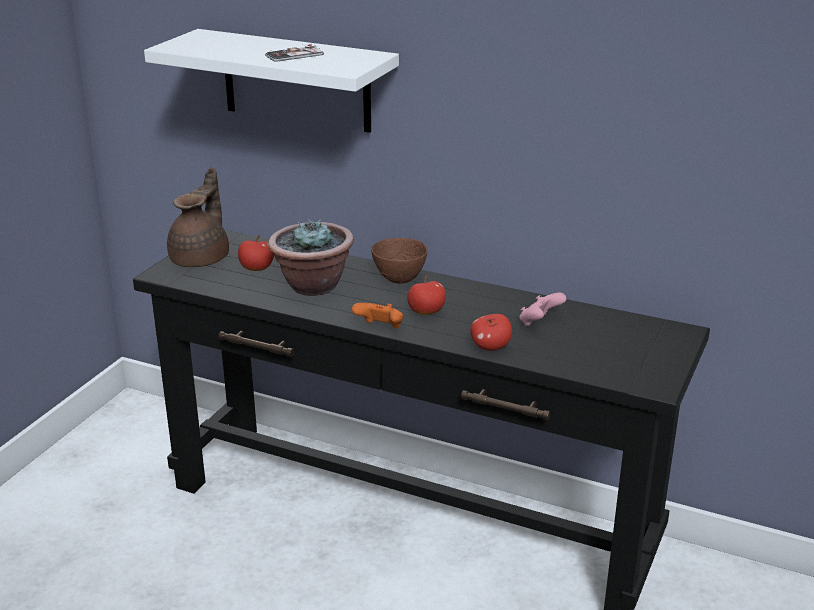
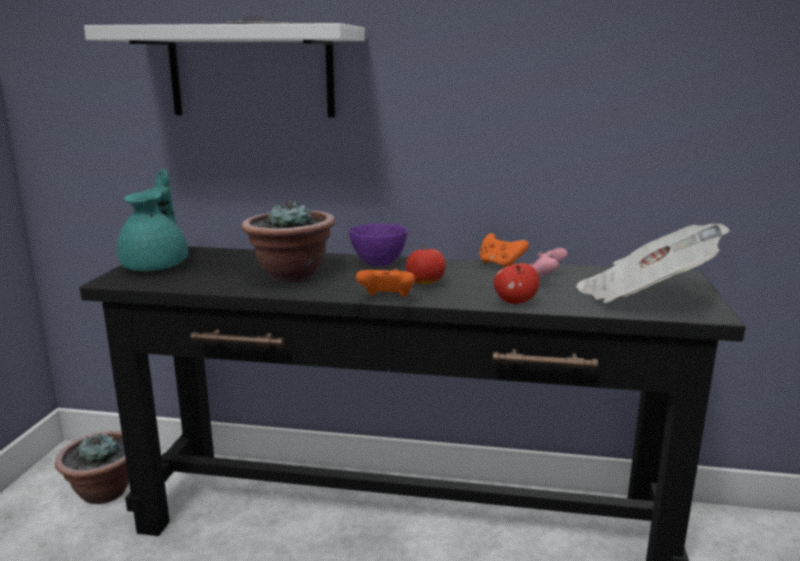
camera: 15 degrees left, 10 degrees down
(154, 445) = (103, 492): none -> potted plant
(202, 258) = (157, 265): brown teapot -> turquoise teapot
(257, 269) = (223, 268): apple -> none
(399, 279) = (378, 263): brown bowl -> purple bowl
(513, 296) = (500, 265): none -> orange game controller
(615, 356) = (643, 296): none -> newspaper

